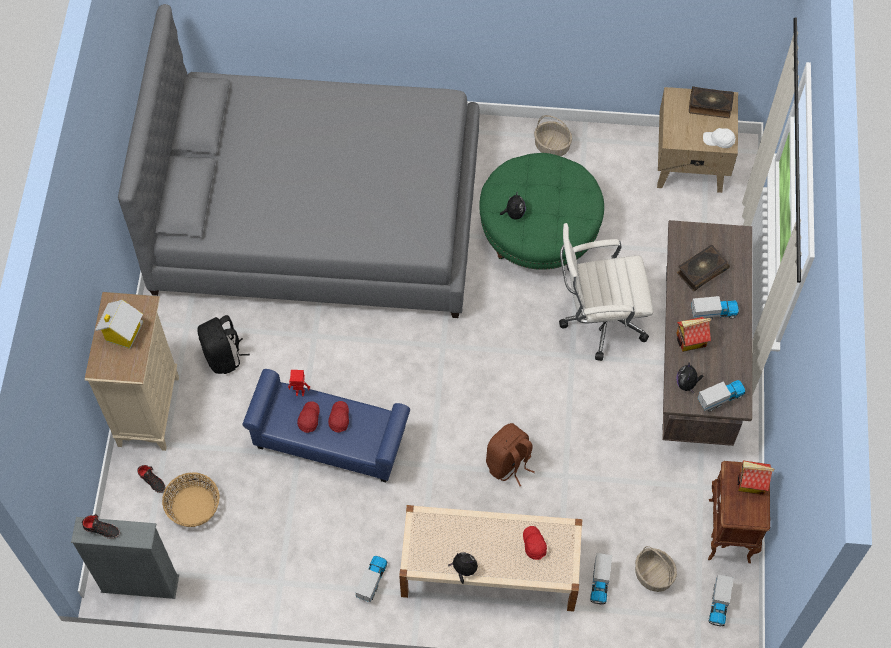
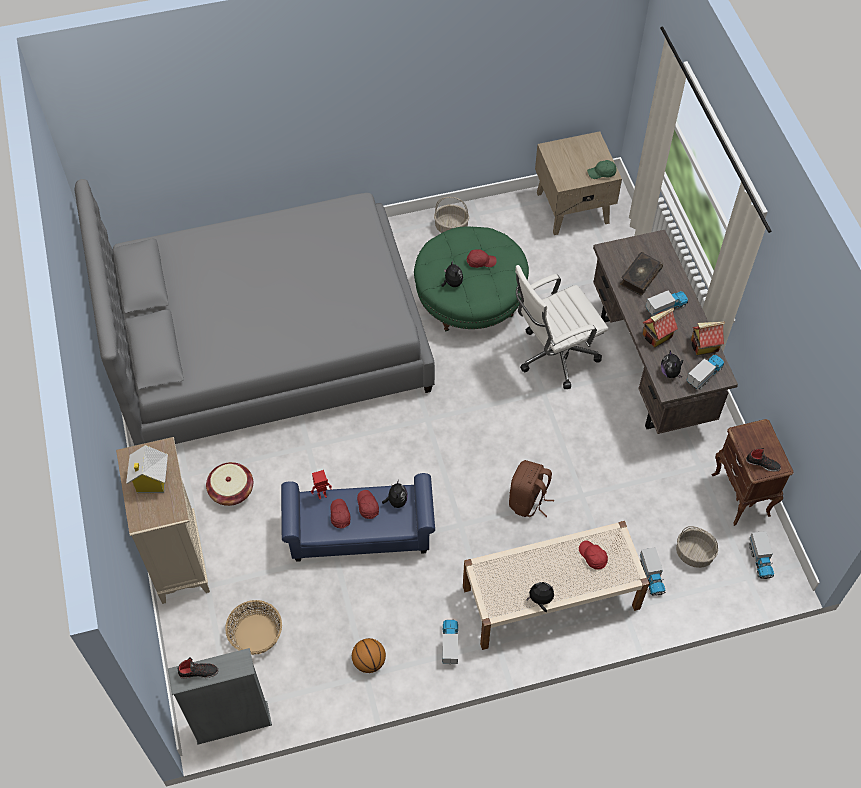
camera: 20 degrees left, 5 degrees down
(152, 481) = (207, 624): black shoe -> black shoe (762, 463)
(223, 356) = (231, 490): black backpack -> basket
(288, 570) = (369, 662): none -> basketball
(369, 423) = (396, 501): none -> plush toy
(552, 199) = (480, 261): none -> red cap
(710, 105) = (582, 148): book -> none
(719, 141) = (602, 173): white cap -> green cap
(751, 483) = (760, 438): toy house -> toy house (704, 346)

